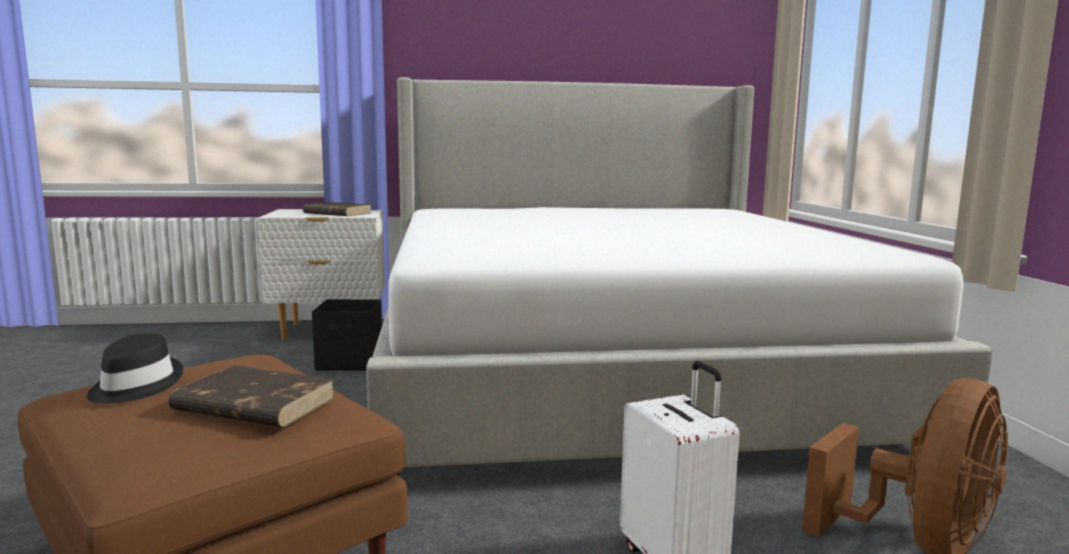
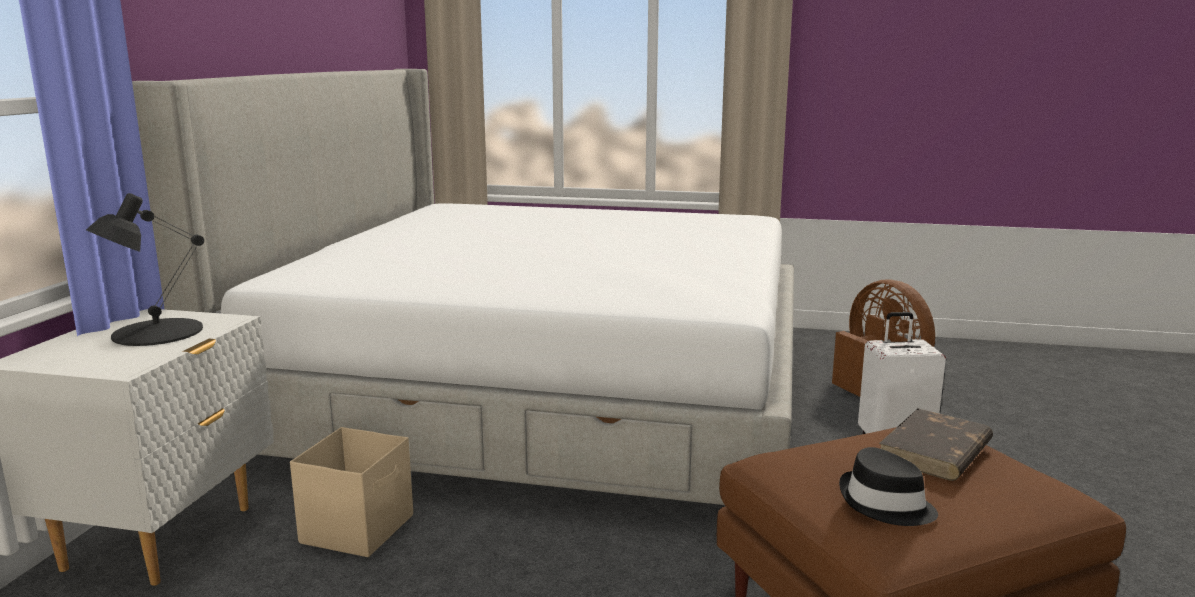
camera: 70 degrees left, 5 degrees up
(337, 213) = (156, 332): brown book -> black table lamp
(350, 362) = (359, 528): black storage box -> beige storage box

